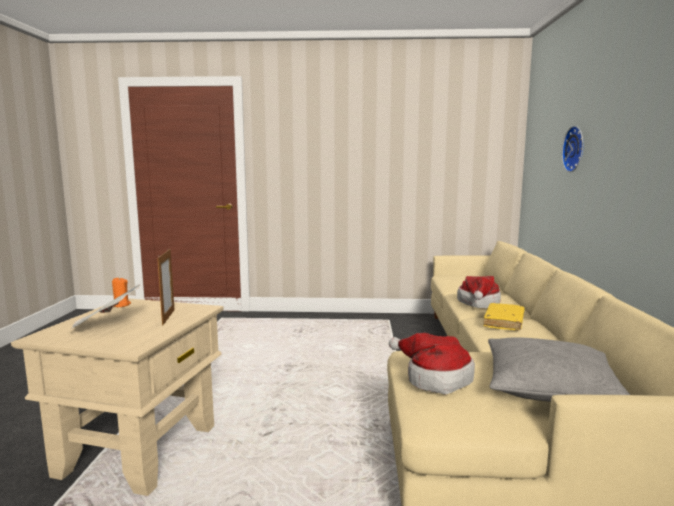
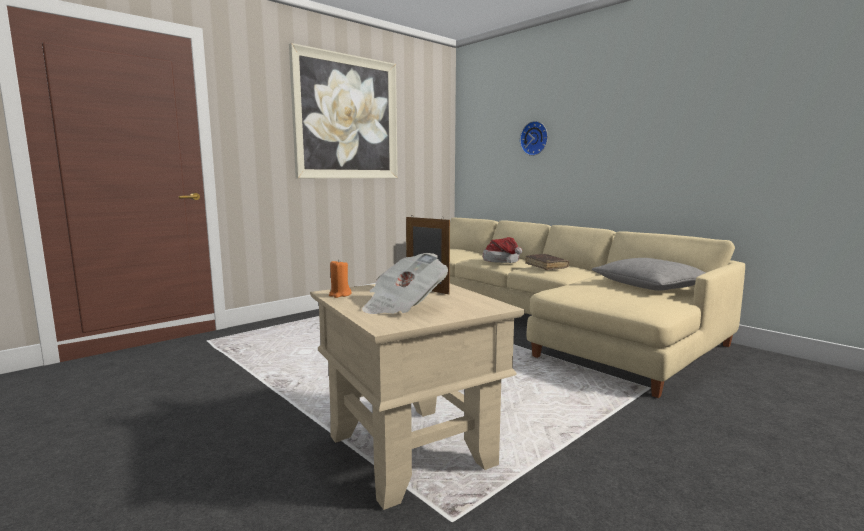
camera: 45 degrees left, 0 degrees up
(371, 135) = (347, 118): none -> picture
(434, 379) = (607, 295): hat -> none
(504, 322) = (546, 266): yellow book -> brown book

